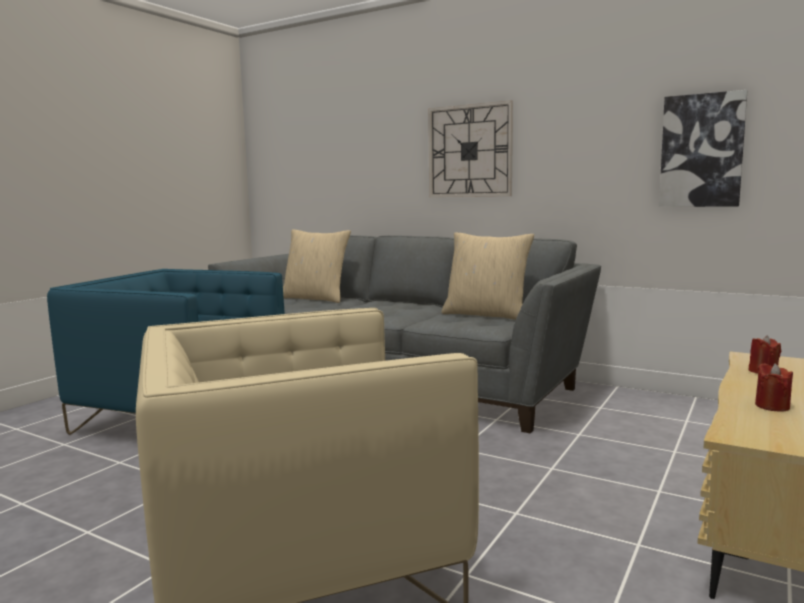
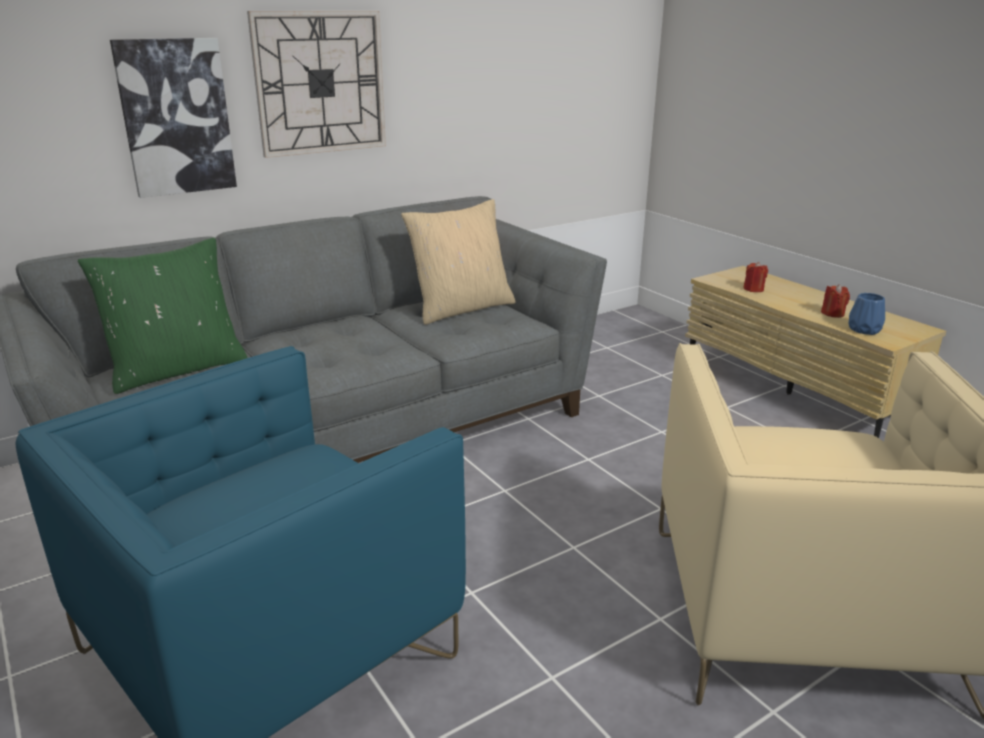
camera: 65 degrees left, 15 degrees up
(315, 298) = (177, 369): beige pillow -> green pillow
(701, 151) = (564, 84): picture -> picture (176, 117)
(749, 423) = (865, 330): none -> blue vase

